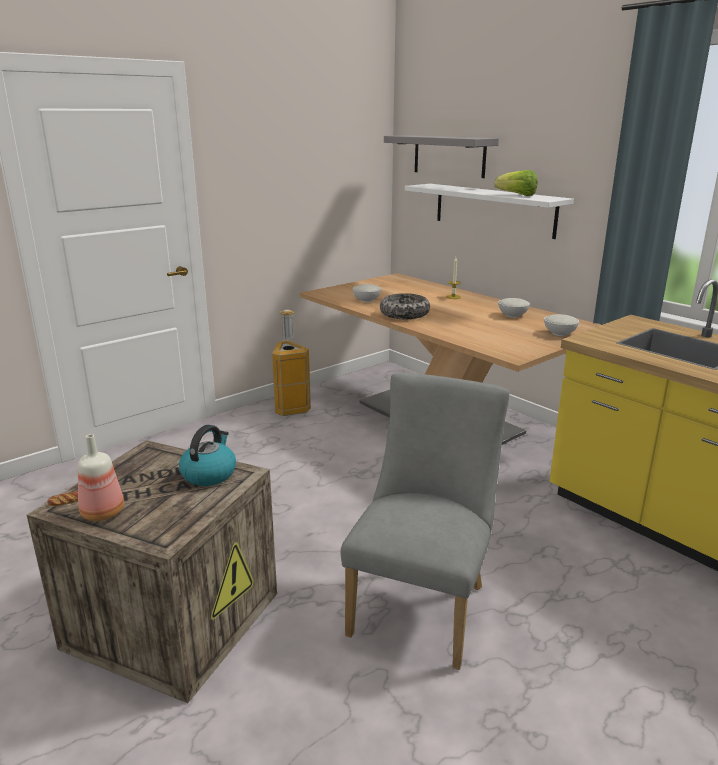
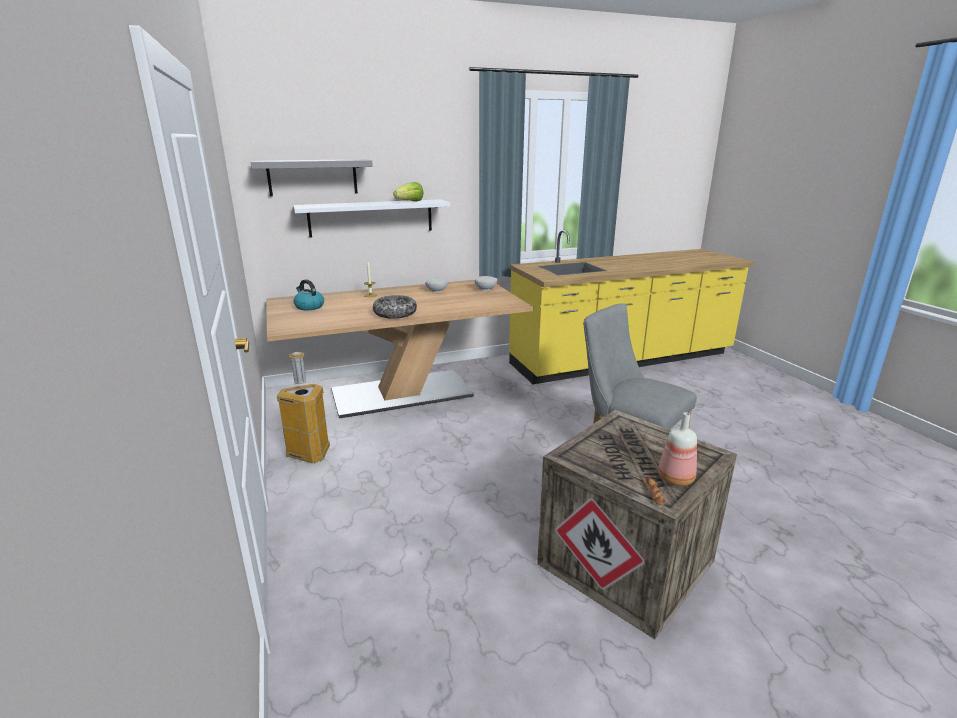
camera: 70 degrees left, 0 degrees up
(209, 474) = (618, 431): kettle -> kettle (309, 307)
(366, 300) = (337, 318): white bowl -> none

